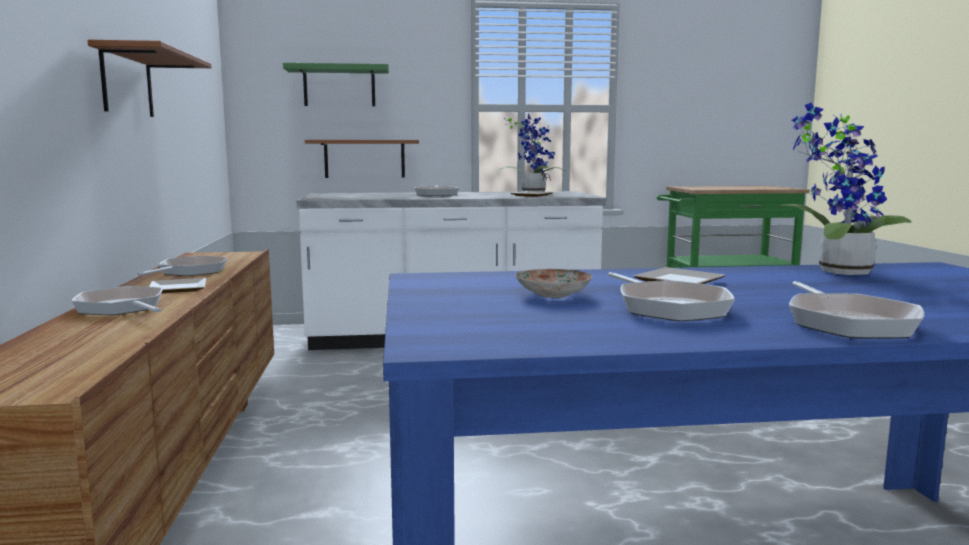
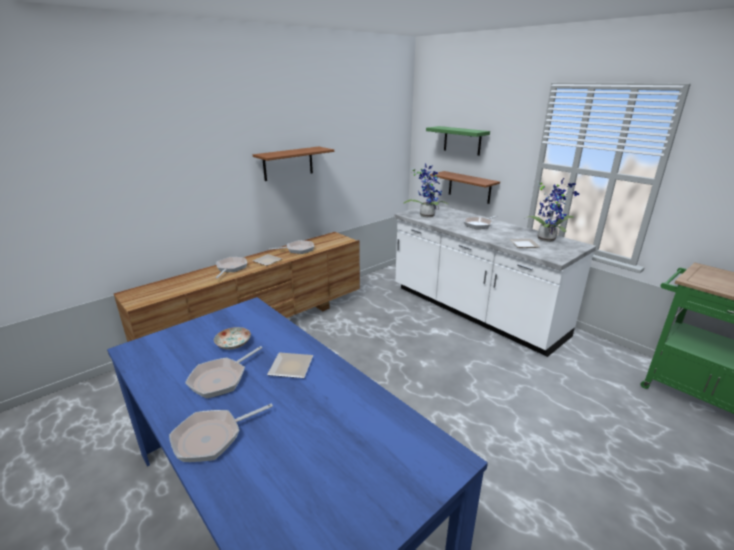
camera: 55 degrees right, 15 degrees up
(837, 271) = (377, 415): potted plant -> potted plant (426, 215)

